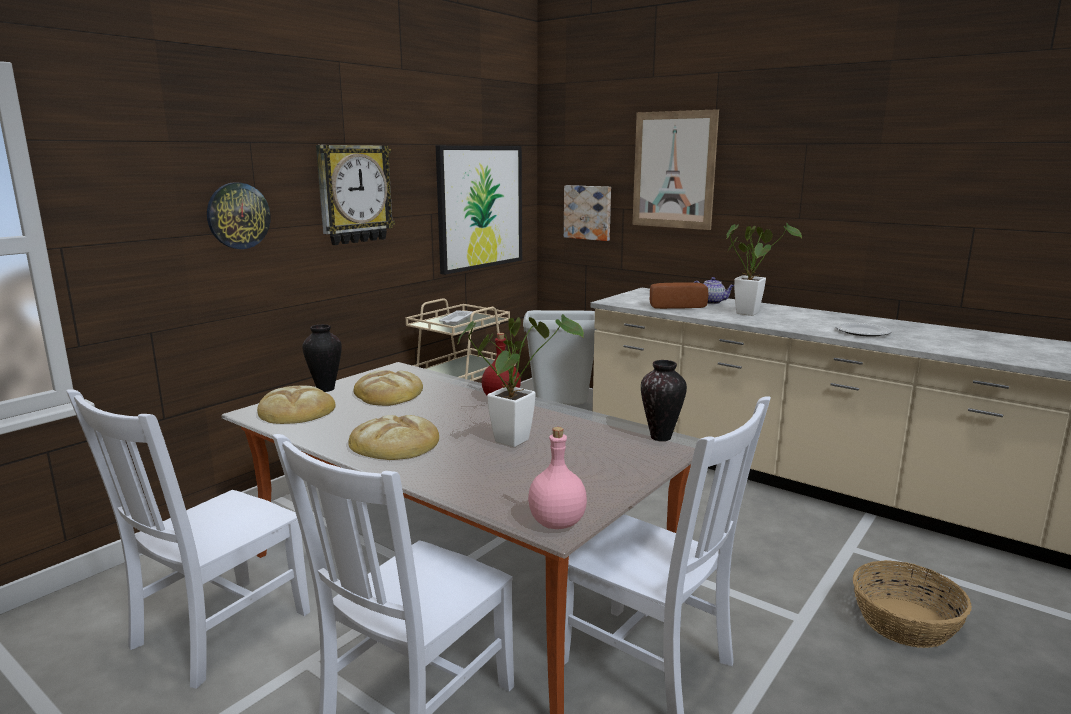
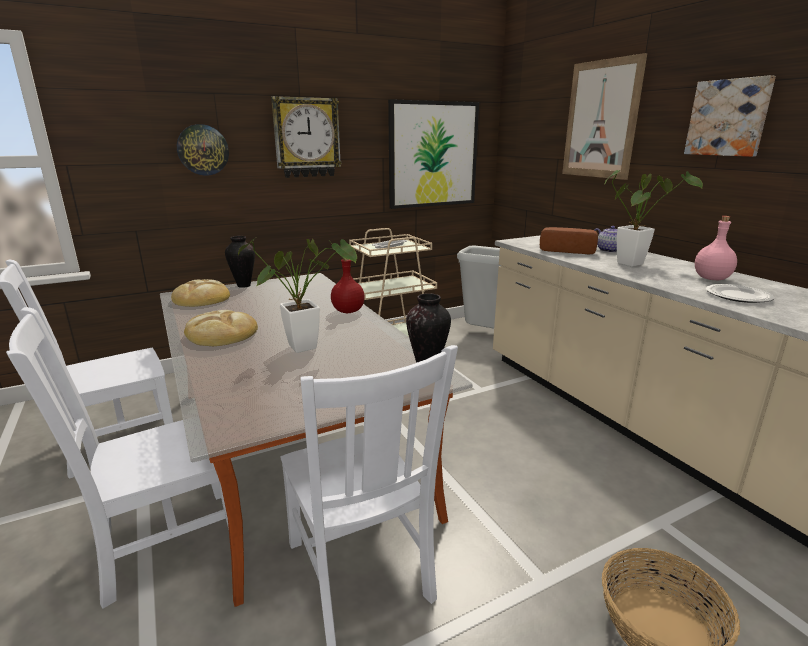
camera: 25 degrees right, 5 degrees up
(388, 393) = (277, 295): bread -> none
(557, 522) = (227, 427): pink bottle -> pink bottle (711, 278)
(588, 212) = (531, 162): picture -> picture (728, 118)

